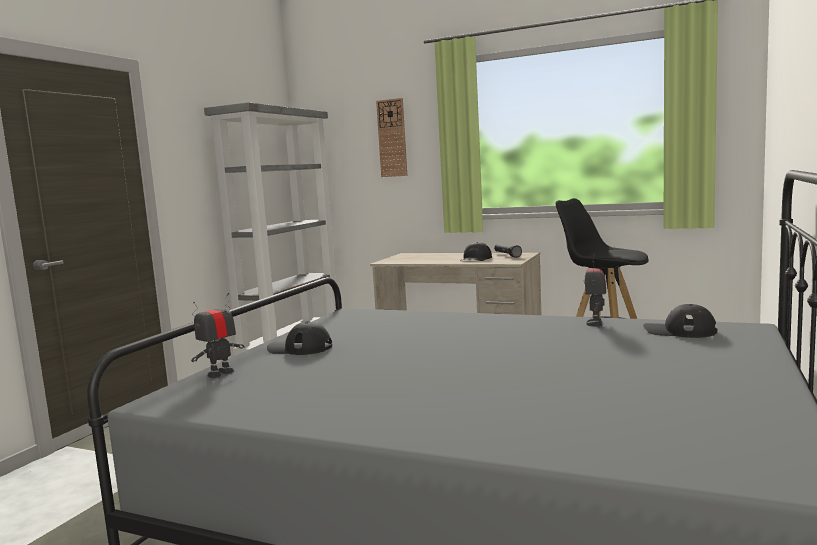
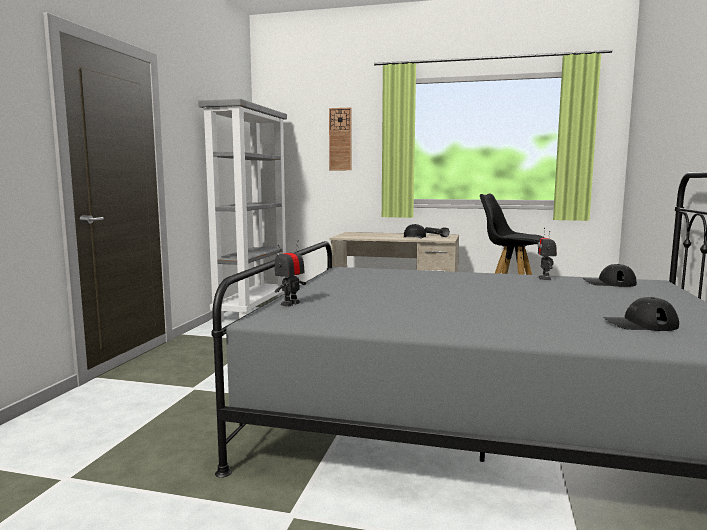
camera: 10 degrees left, 0 degrees up
(300, 348) = (334, 289): black cap -> black cap (640, 324)

